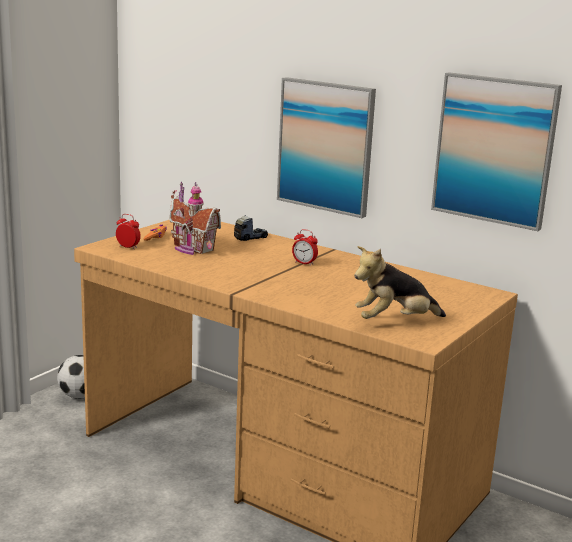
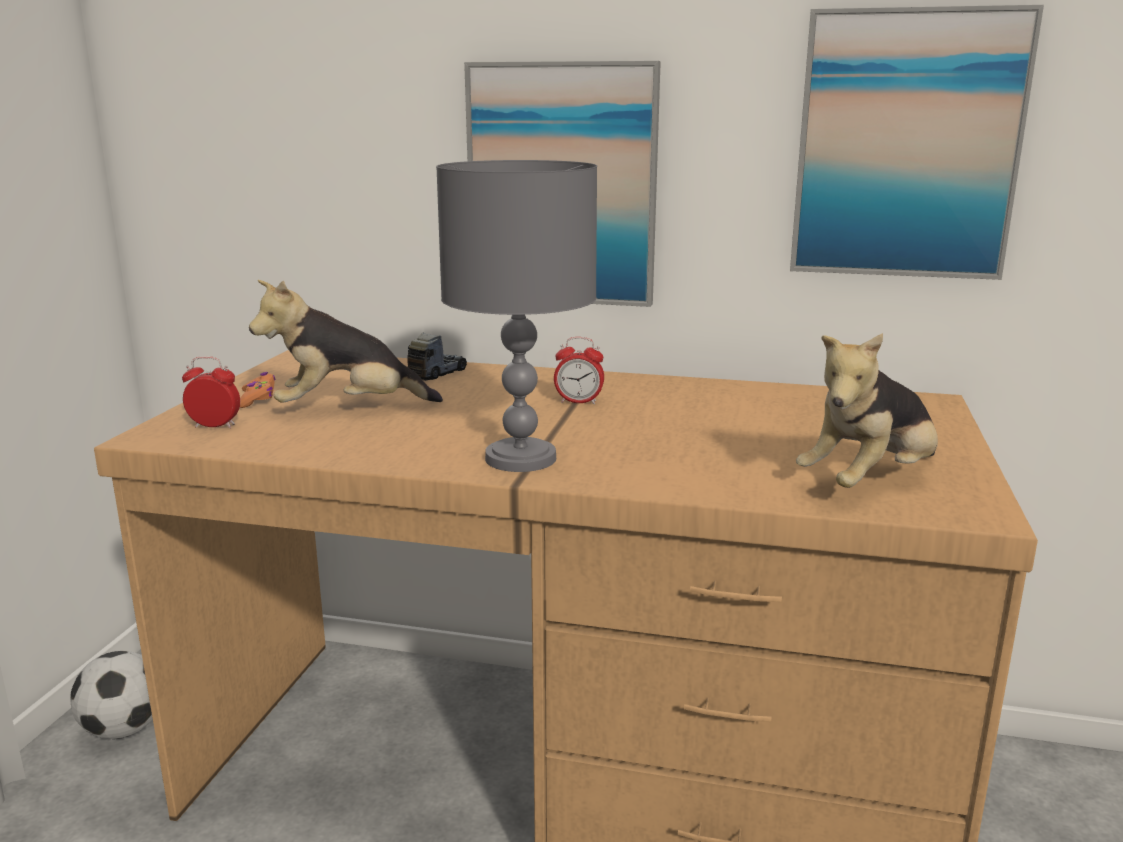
camera: 20 degrees left, 0 degrees up
(191, 249) = (347, 409): toy house -> plush toy
(247, 283) = (521, 458): none -> grey table lamp

